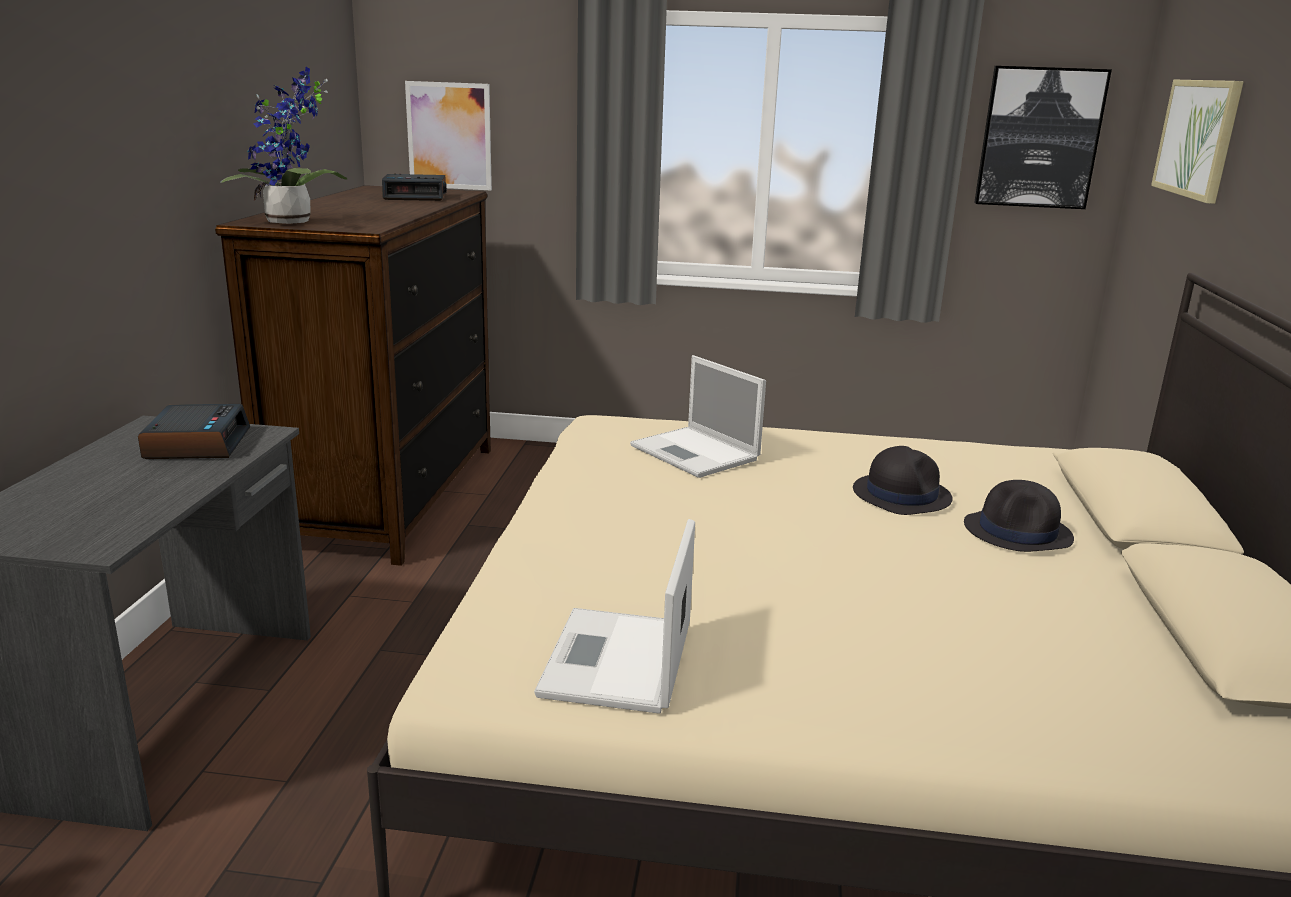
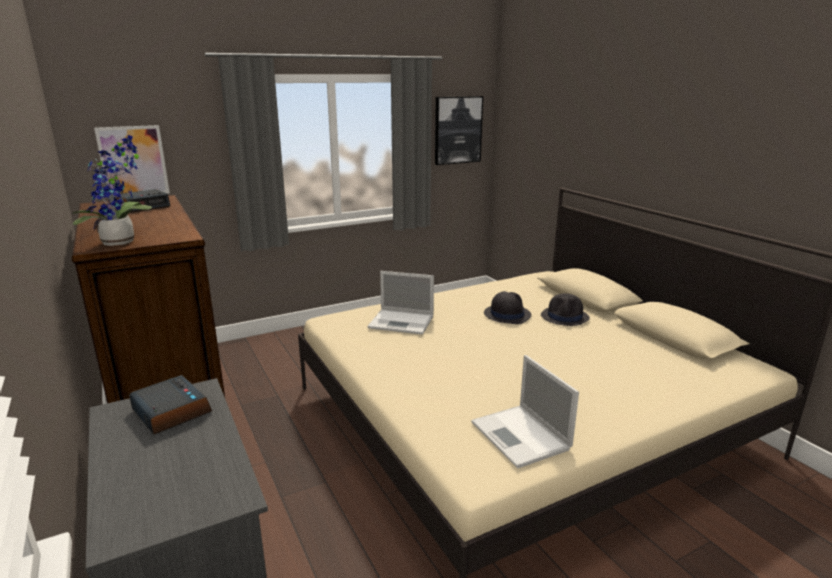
camera: 35 degrees left, 0 degrees up
(1198, 138) = (543, 128): picture -> none

